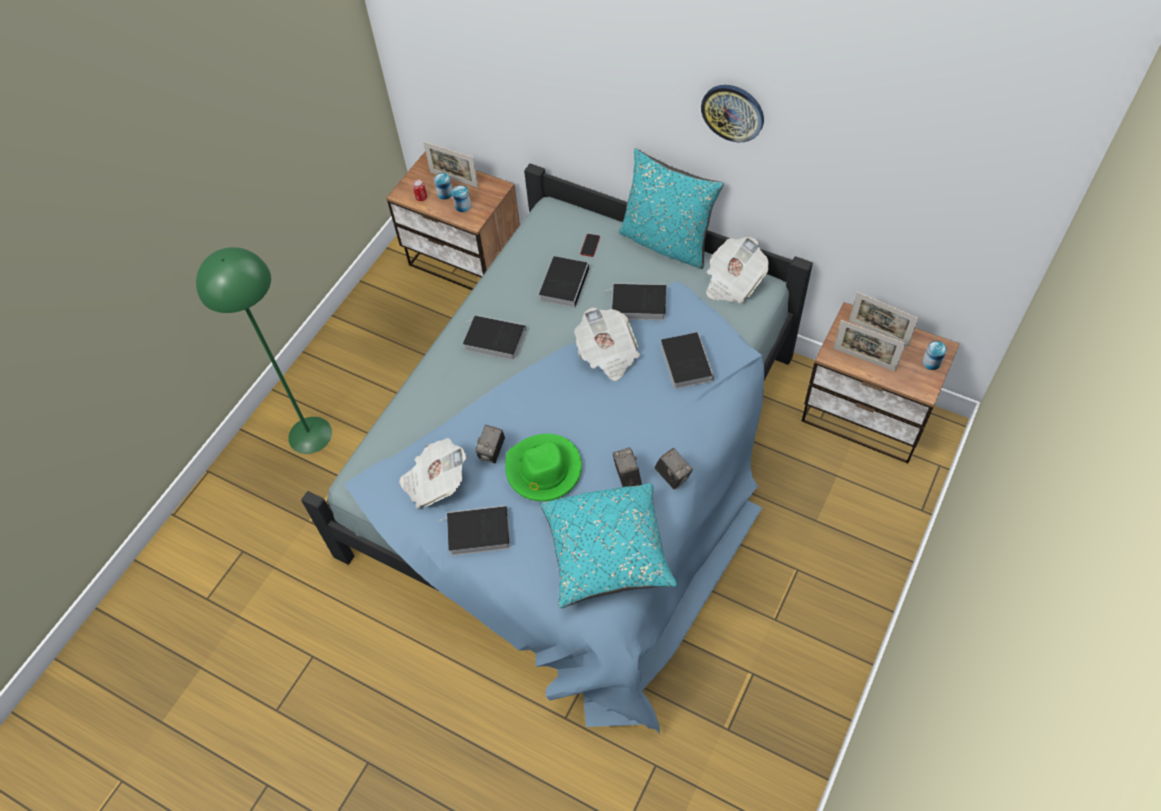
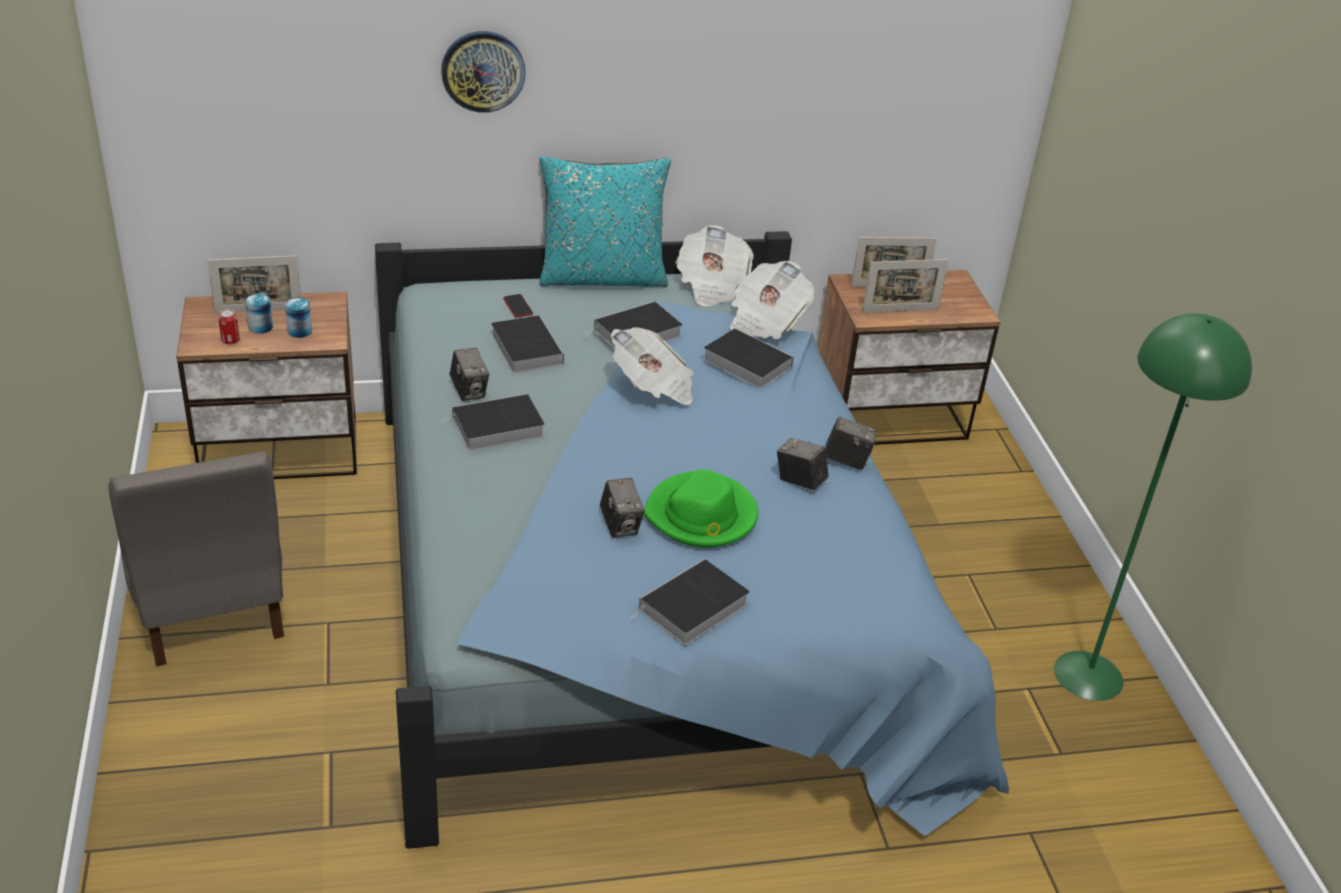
camera: 45 degrees left, 20 degrees down
(310, 435) = (227, 727): green floor lamp -> green floor lamp (1089, 675)
(355, 353) = (209, 606): none -> grey chair
(435, 482) = (581, 585): newspaper -> newspaper (765, 320)
(503, 303) = (469, 391): none -> camera
(607, 553) = (860, 557): turquoise pillow -> none
(733, 112) = (675, 50): wall clock -> wall clock (483, 71)
(931, 362) = (960, 291): can -> none

